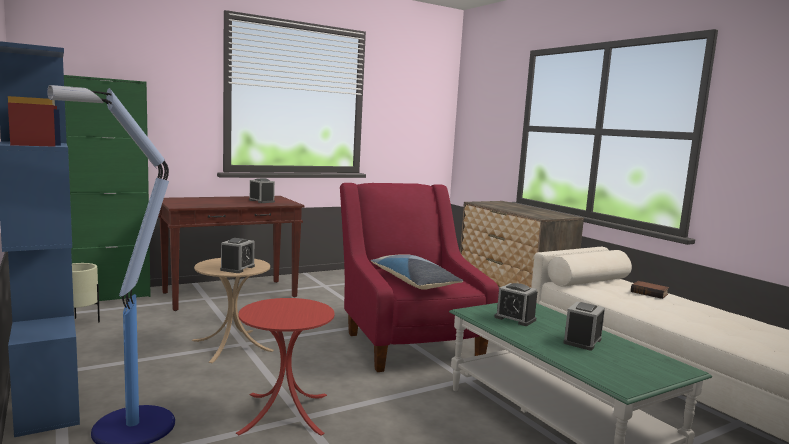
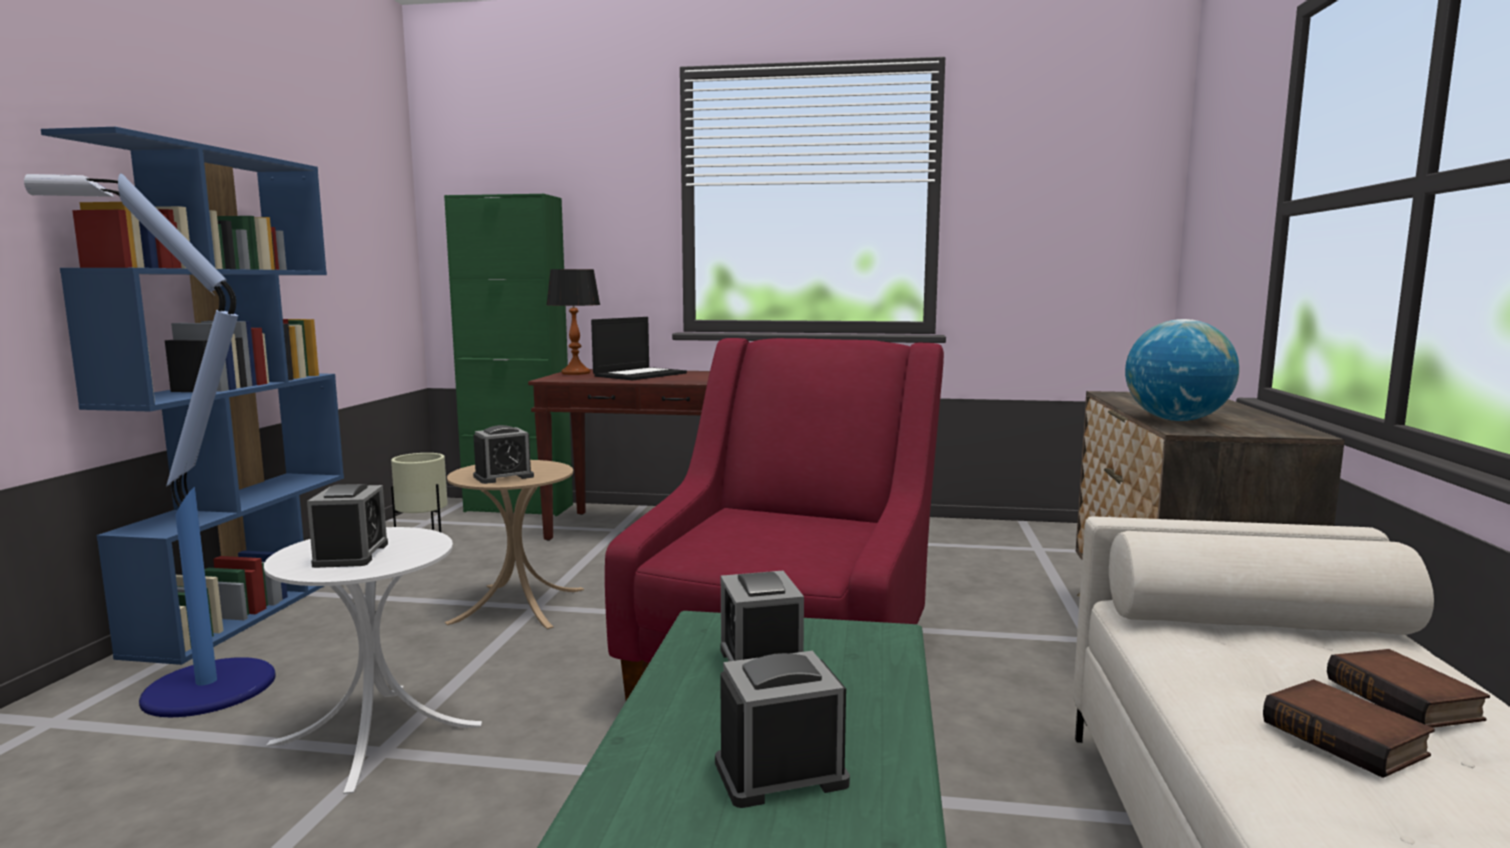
camera: 40 degrees right, 0 degrees up
(176, 201) = (576, 373): none -> table lamp
(221, 200) = (640, 374): none -> laptop
(261, 201) = (697, 377): alarm clock -> alarm clock (351, 555)
(284, 413) = (377, 734): red side table -> white side table
(413, 281) = (733, 541): pillow -> none
(528, 213) = (1176, 420): none -> globe
(655, 304) = (1347, 738): none -> book

